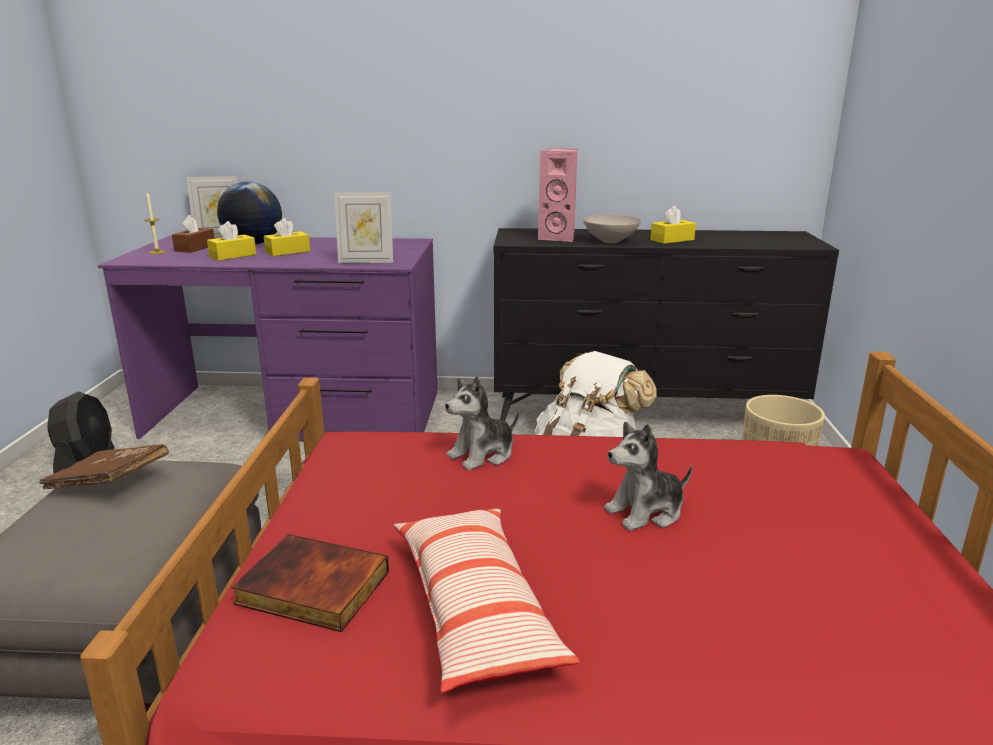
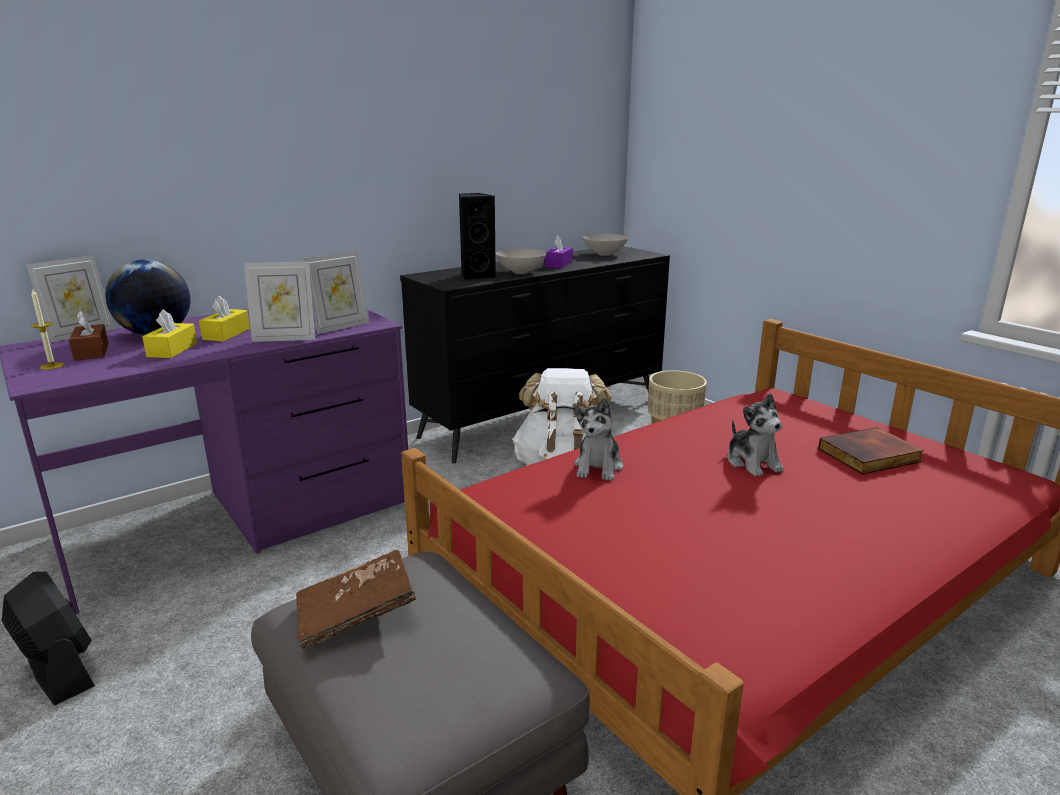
camera: 40 degrees left, 0 degrees up
(310, 262) = (284, 339): none -> picture frame
(311, 589) = (674, 598): book -> book (869, 456)
(475, 609) = (780, 557): pillow -> none
(559, 238) = (476, 275): pink speaker -> black speaker
(646, 512) = (753, 463): plush toy -> plush toy turned 45 degrees counterclockwise
(672, 240) = (558, 264): yellow tissue box -> purple tissue box
(756, 237) = (604, 254): none -> white bowl

